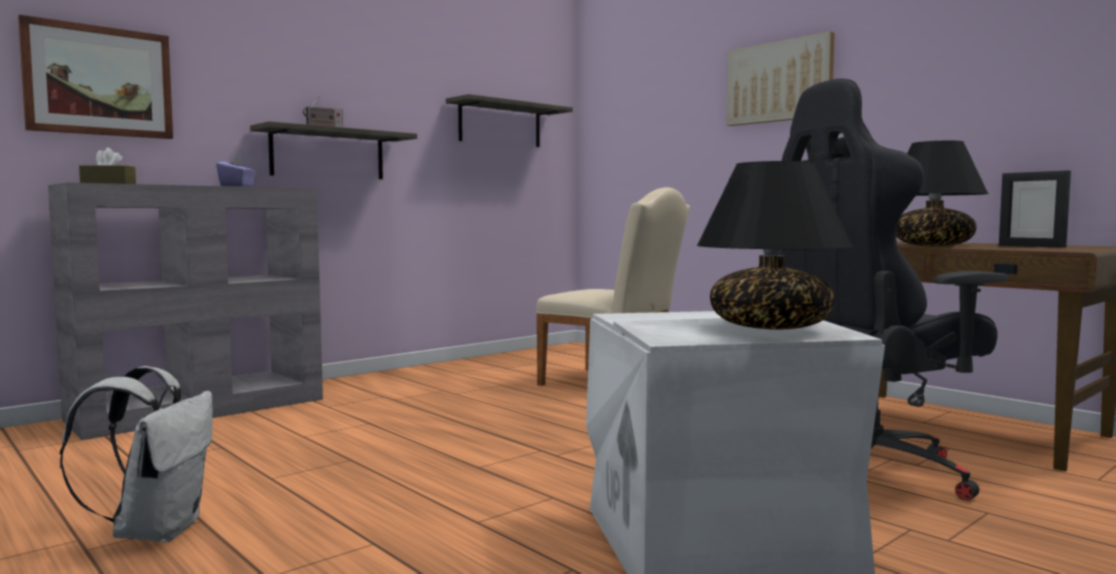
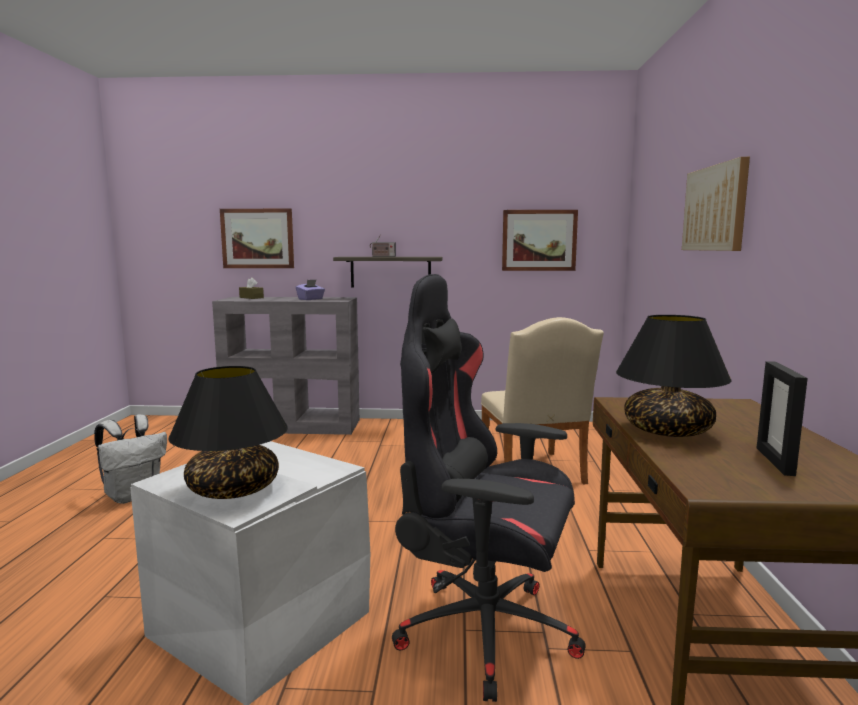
camera: 45 degrees right, 5 degrees up
(500, 124) = (539, 240): shelf -> picture

